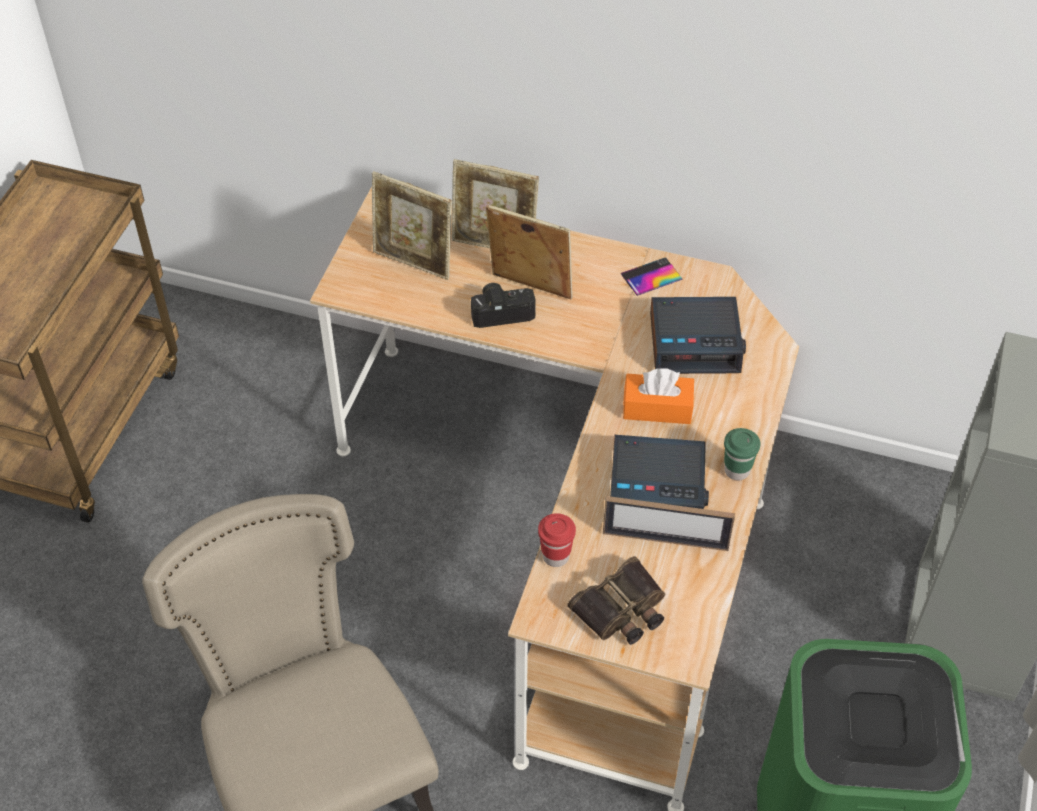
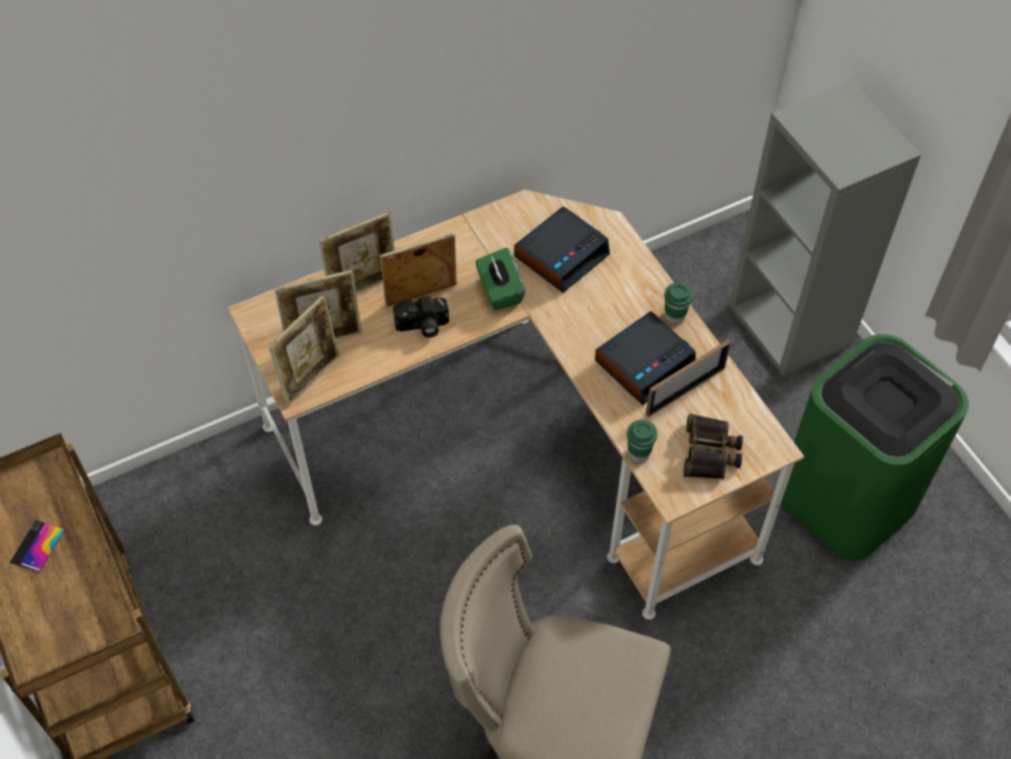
camera: 45 degrees left, 5 degrees up
(367, 284) = (311, 377): none -> picture frame
(502, 311) = (422, 326): camera -> camera turned 135 degrees counterclockwise
(555, 556) = (639, 453): red cup -> green cup
(602, 331) = (499, 291): none -> green tissue box
(651, 277) = (486, 232): phone -> phone (37, 546)
(657, 408) = (588, 314): orange tissue box -> none

